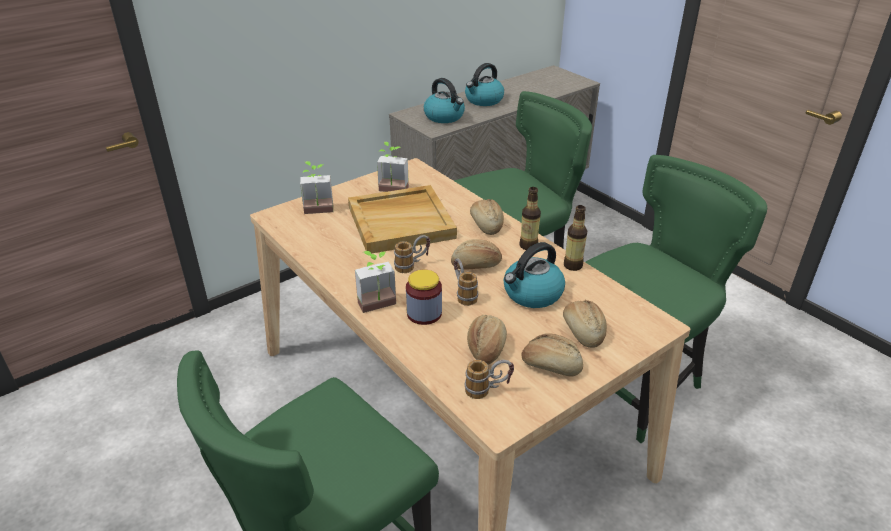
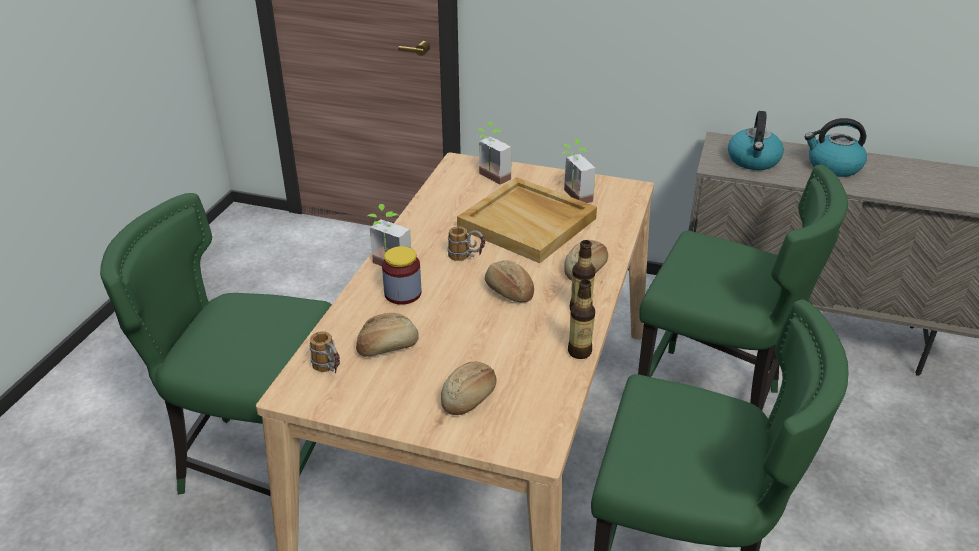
camera: 55 degrees right, 0 degrees up
(463, 294) = (454, 302): mug -> none
(532, 294) = (498, 343): kettle -> none
(551, 365) = (397, 395): bread -> none

